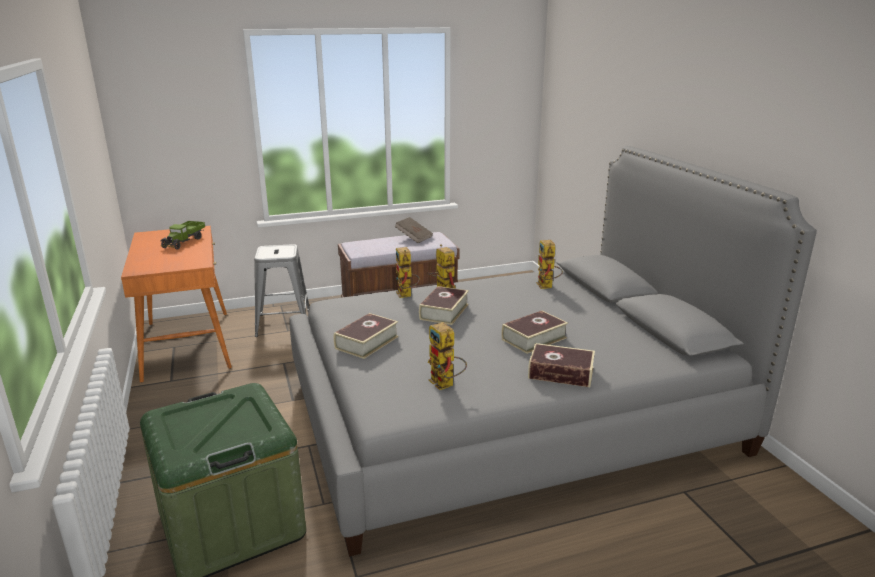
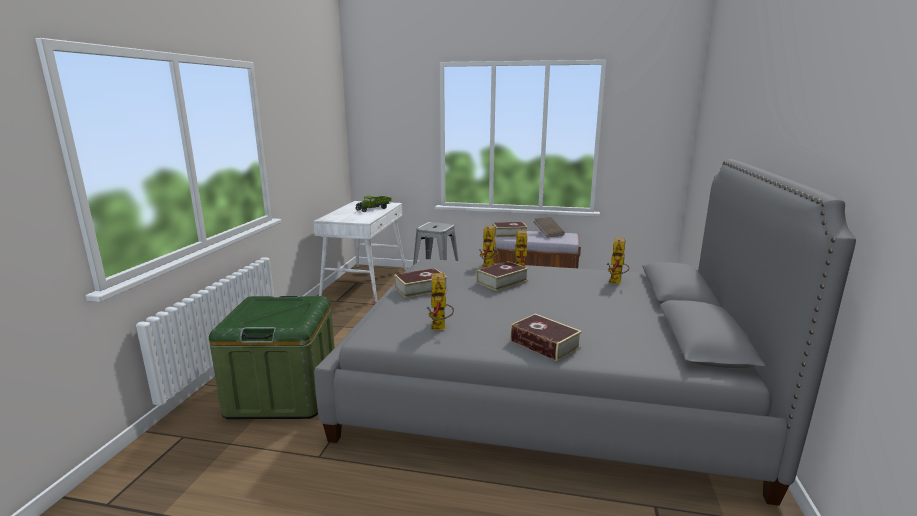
camera: 30 degrees right, 5 degrees down
(187, 345) = (365, 283): orange desk -> white desk
(534, 338) = (553, 315): book -> book (509, 234)

